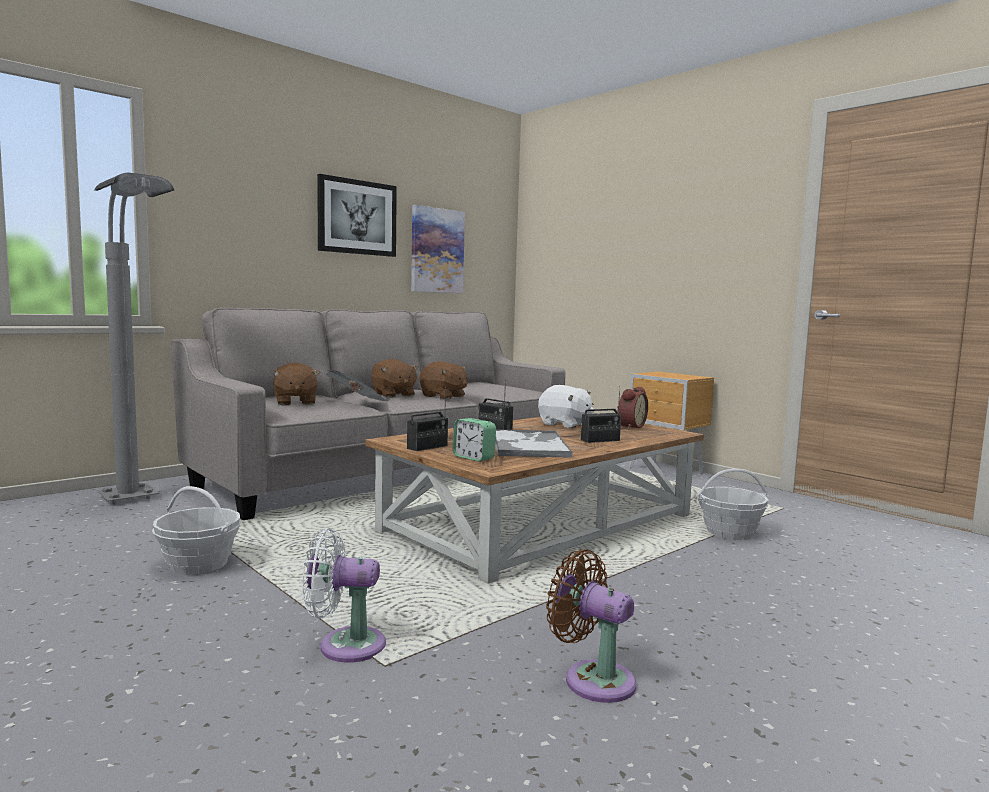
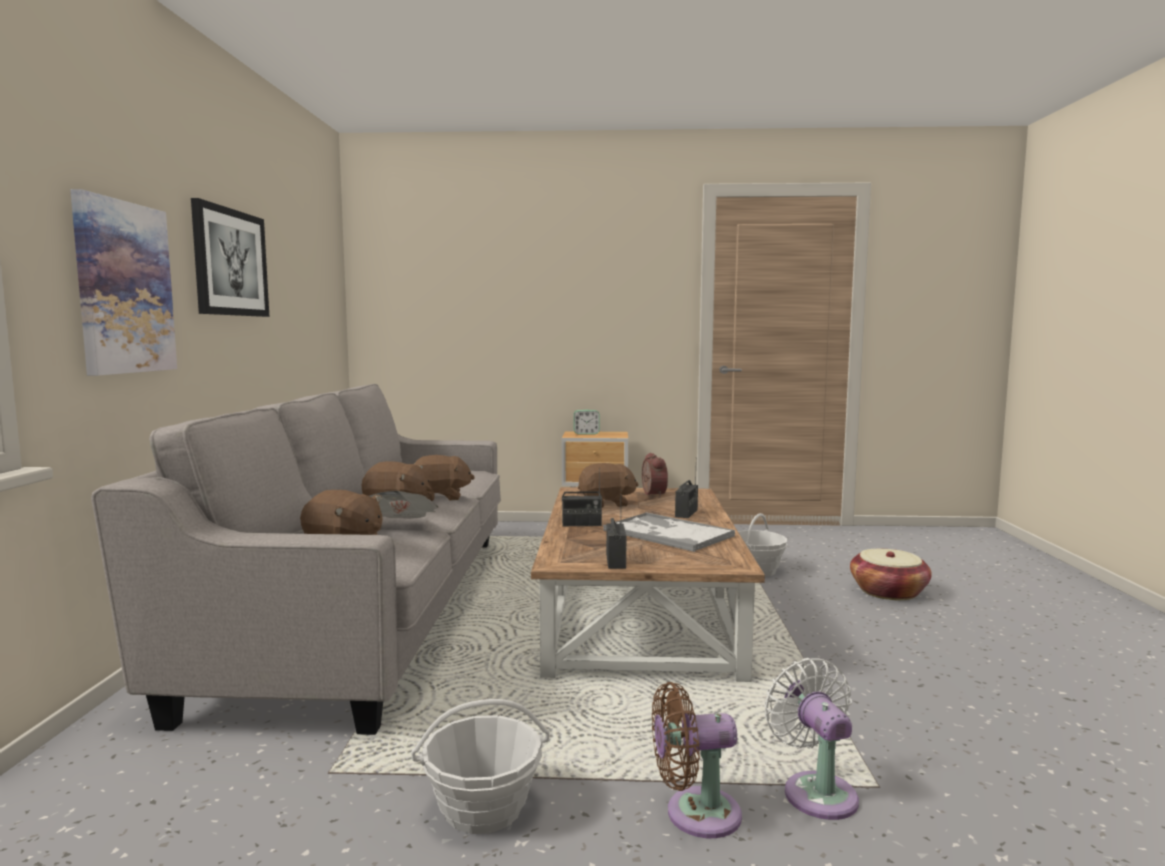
camera: 45 degrees left, 0 degrees up
(139, 505) = (149, 789): grey floor lamp -> none
(345, 645) = (816, 791): white fan -> white fan turned 120 degrees clockwise
(437, 250) = (295, 305): picture -> picture (124, 288)
(473, 458) = (687, 559): alarm clock -> alarm clock (586, 433)
(565, 424) = (606, 504): white plush toy -> brown plush toy
(593, 679) = (964, 715): brown fan -> brown fan (695, 814)
(831, 590) = (888, 592): none -> basket

